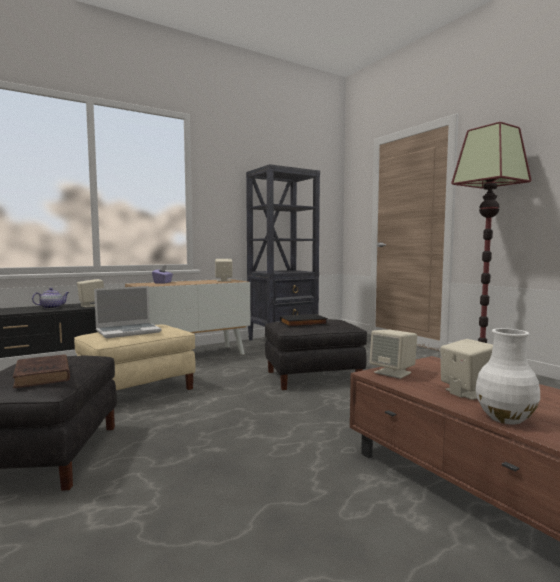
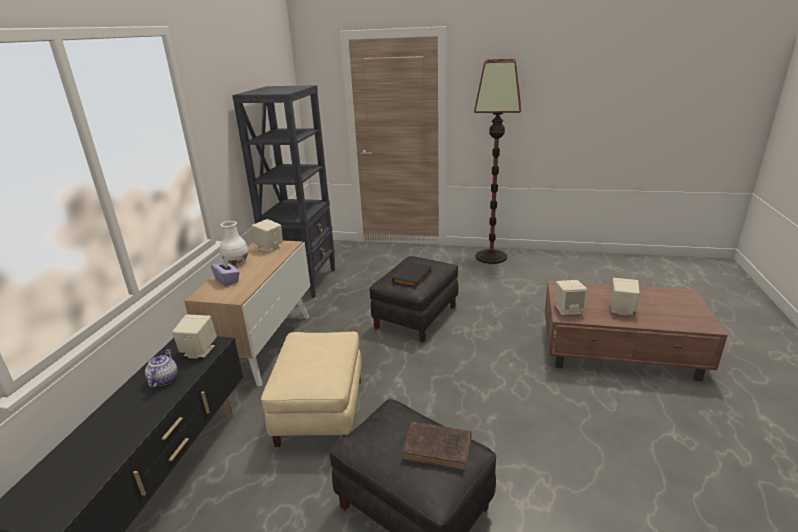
camera: 45 degrees left, 20 degrees up
(129, 331) = (315, 362): laptop -> none
(505, 418) = (662, 322): white vase -> white vase (236, 262)

